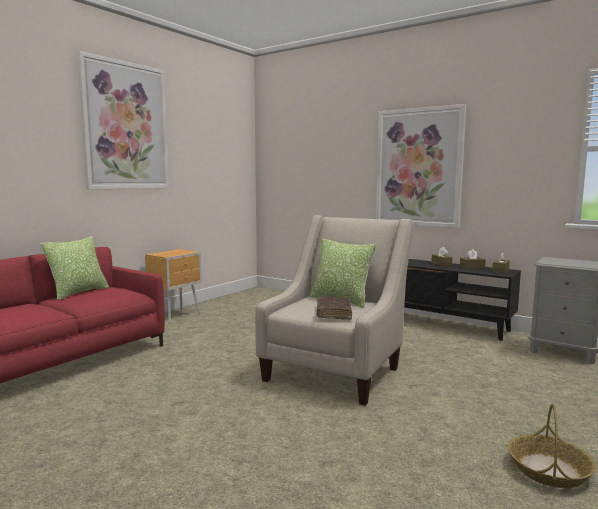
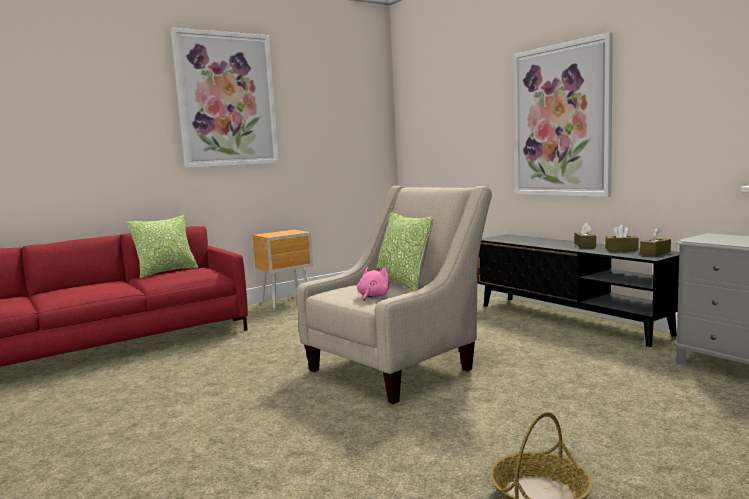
camera: 20 degrees right, 0 degrees up
(333, 313) = (373, 297): brown book -> pink plush toy

